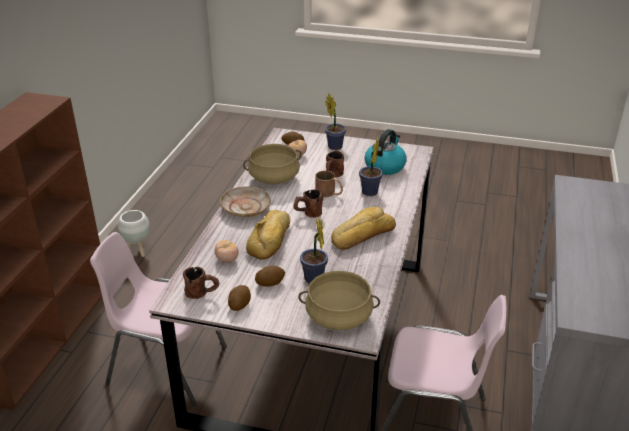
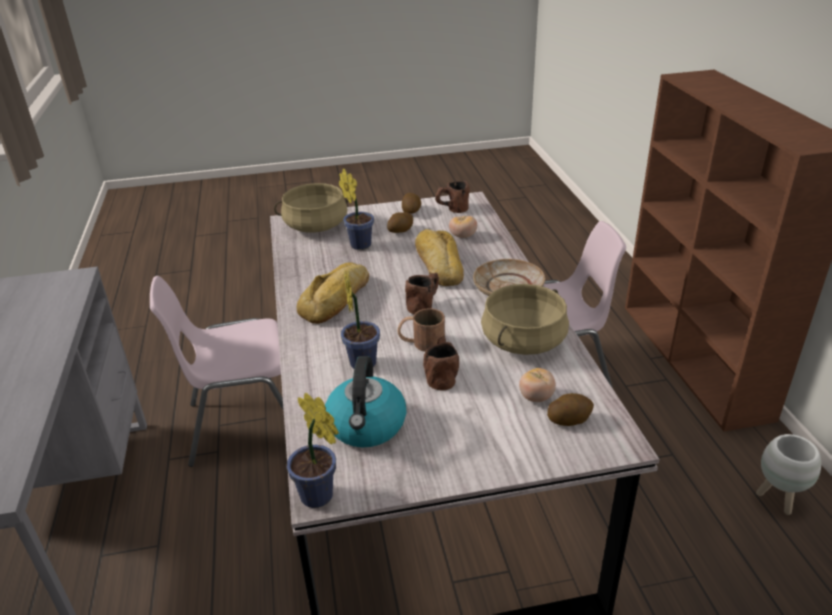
camera: 155 degrees right, 0 degrees up
(334, 146) = (494, 446): potted plant -> potted plant (320, 498)

